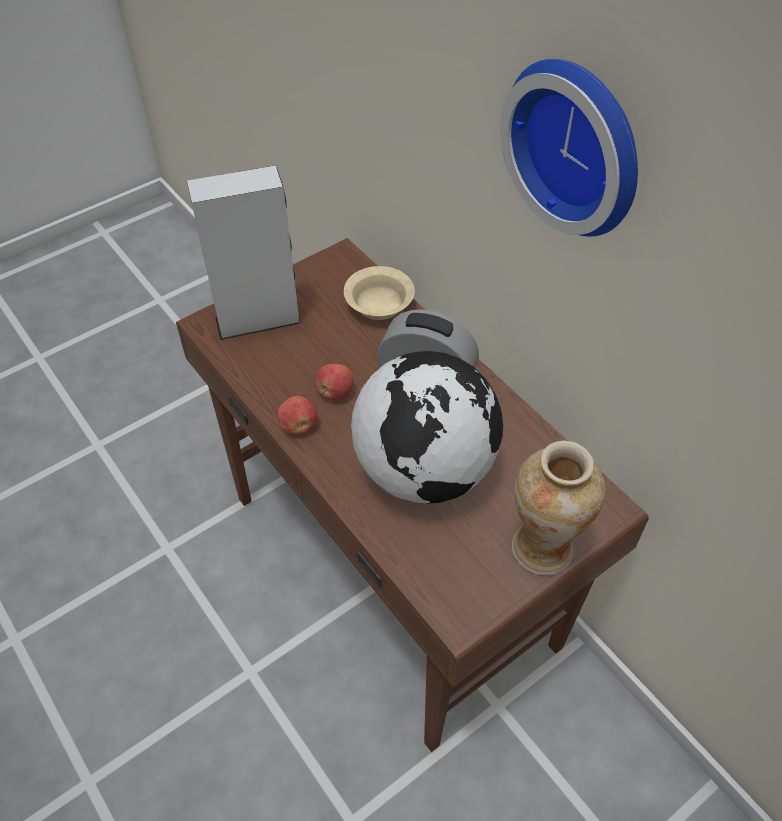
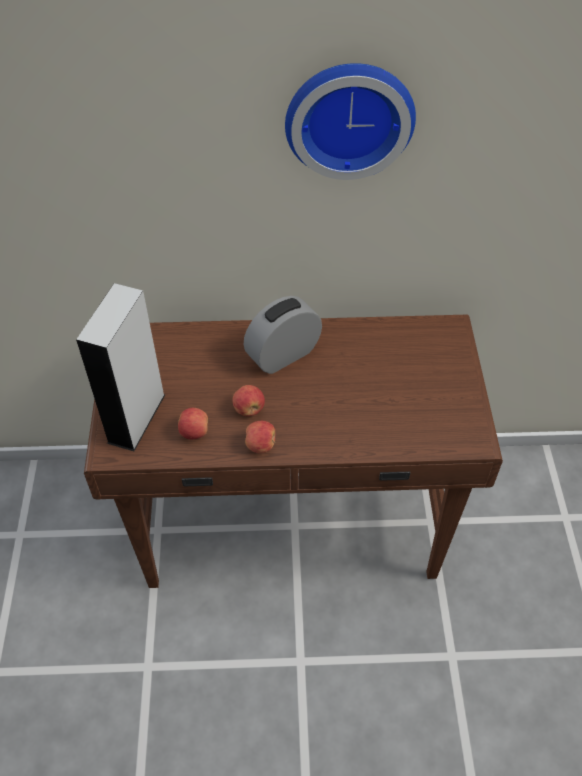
camera: 55 degrees left, 0 degrees up
(274, 368) = (194, 432): none -> apple
(379, 303) = (191, 341): beige bowl -> none
(424, 469) = (355, 397): globe -> none
(542, 548) = (456, 374): vase -> none

